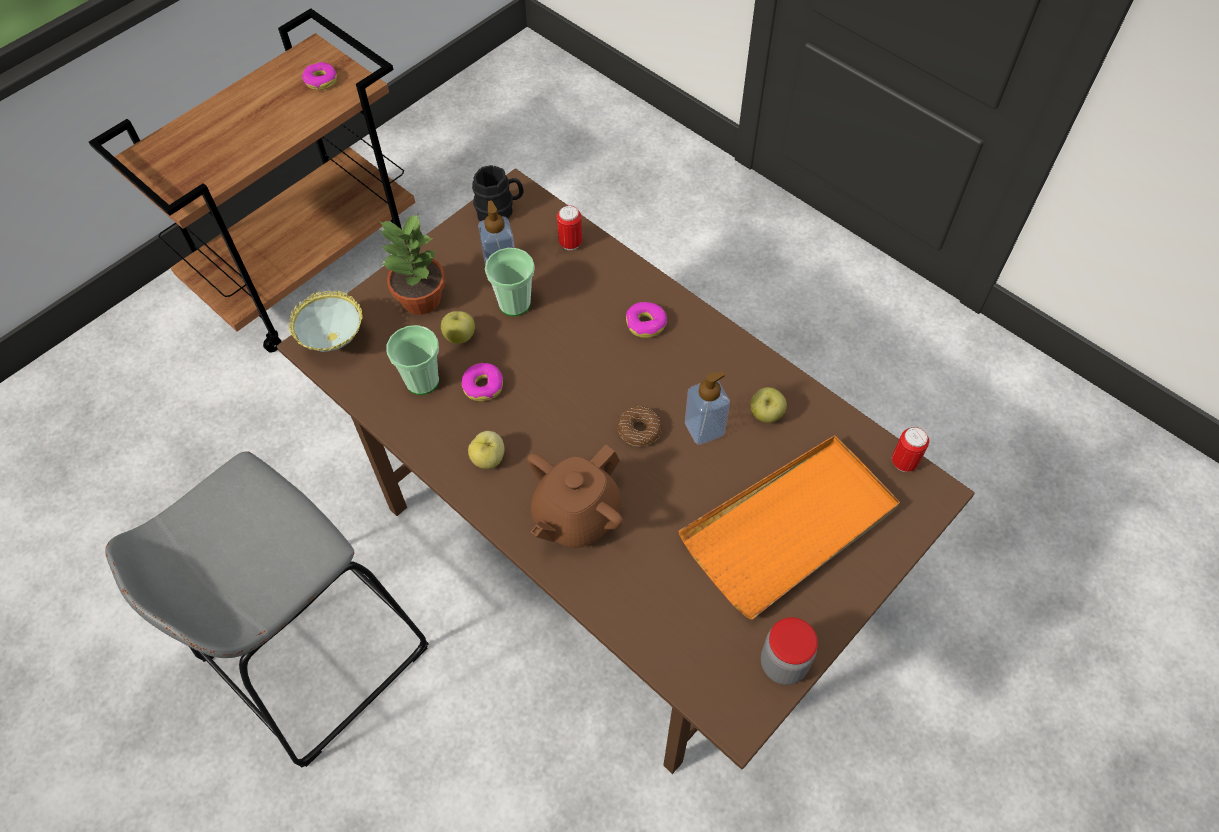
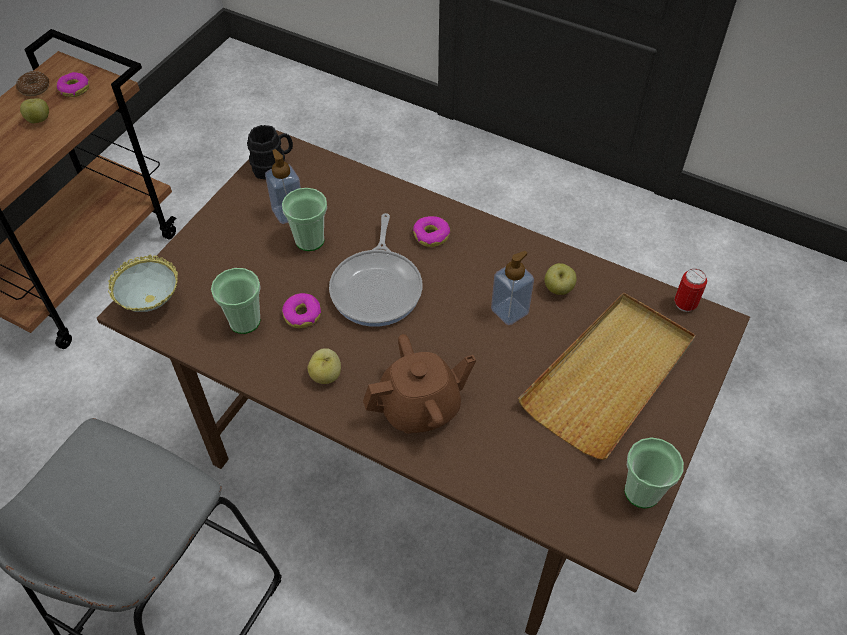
camera: 15 degrees left, 5 degrees down
(420, 299) = (222, 252): potted plant -> none
(460, 336) = (268, 277): apple -> apple (39, 120)
(570, 243) = (344, 182): can -> none
(570, 372) = (378, 287): none -> frying pan
(575, 516) = (420, 407): brown teapot -> brown teapot turned 135 degrees counterclockwise
(639, 430) = (453, 324): donut -> donut (34, 88)
(783, 664) = (642, 492): jar -> cup
(791, 527) = (610, 376): orange tray -> beige tray

